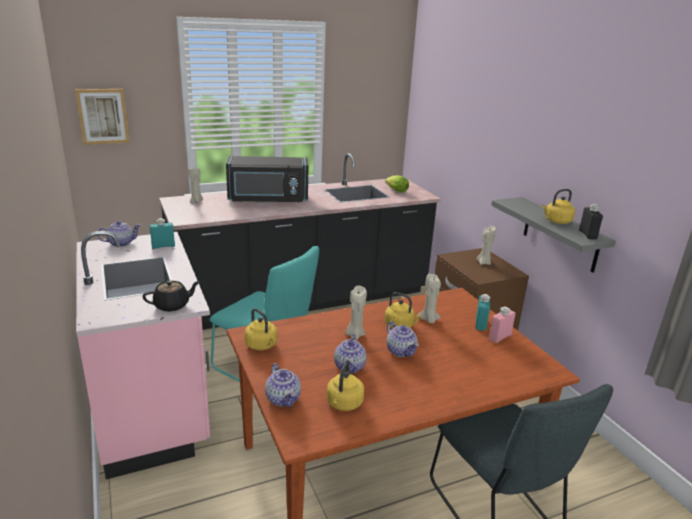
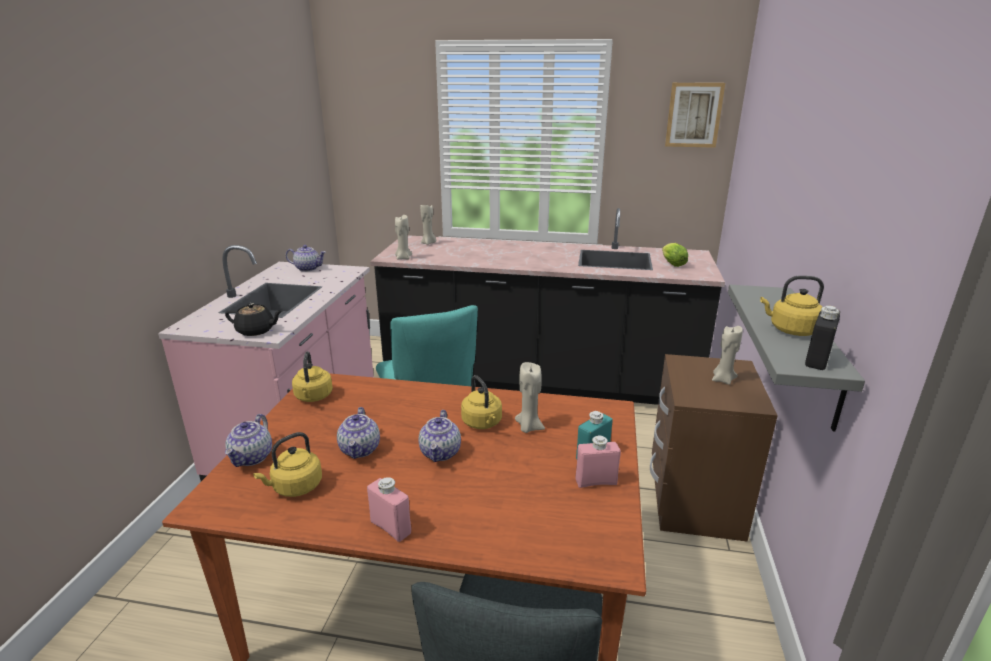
camera: 35 degrees right, 0 degrees up
(103, 116) = (363, 146): picture -> picture (693, 115)
(163, 246) = (336, 277): turquoise bottle -> none
(268, 199) = (501, 251): black microwave -> none
(350, 367) = (360, 449): teapot -> teapot turned 45 degrees counterclockwise
(355, 334) = (418, 416): beige candle -> beige candle (403, 258)
(433, 401) = (390, 527): none -> pink bottle

